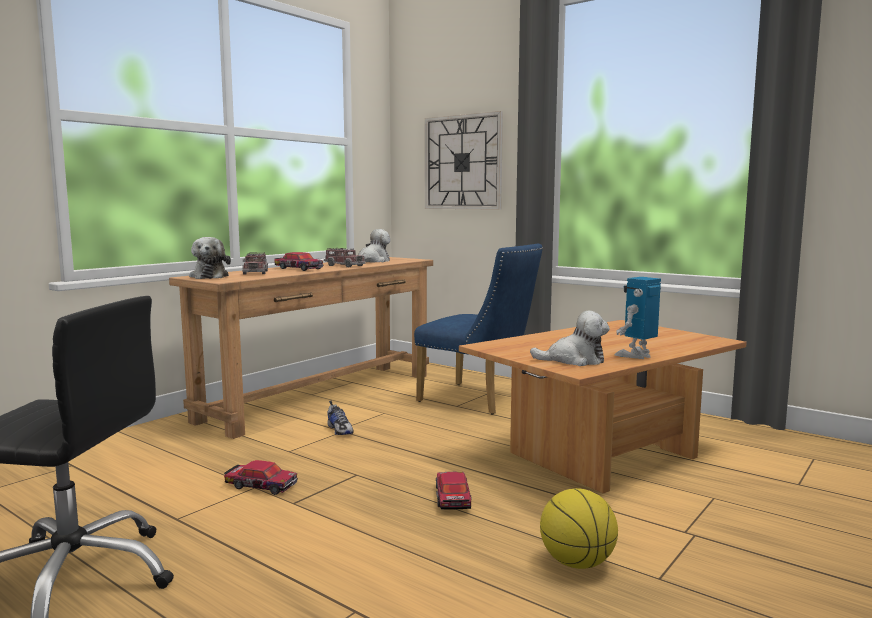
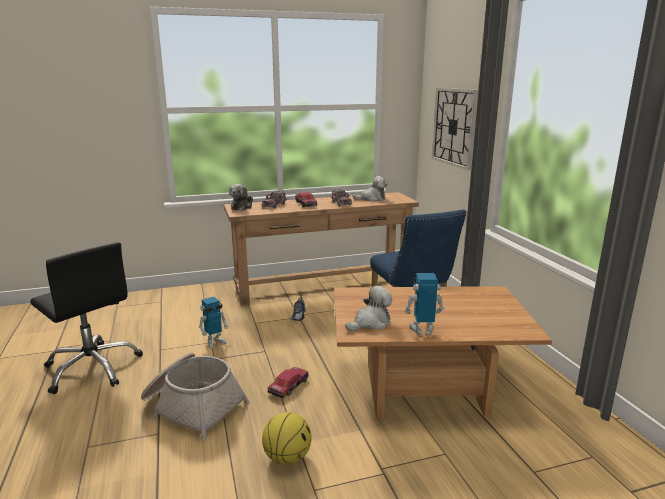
camera: 35 degrees right, 10 degrees up
(261, 485) = (215, 342): toy car -> toy robot
(355, 562) = (192, 406): none -> basket
(574, 360) = (371, 323): plush toy -> plush toy turned 75 degrees counterclockwise

